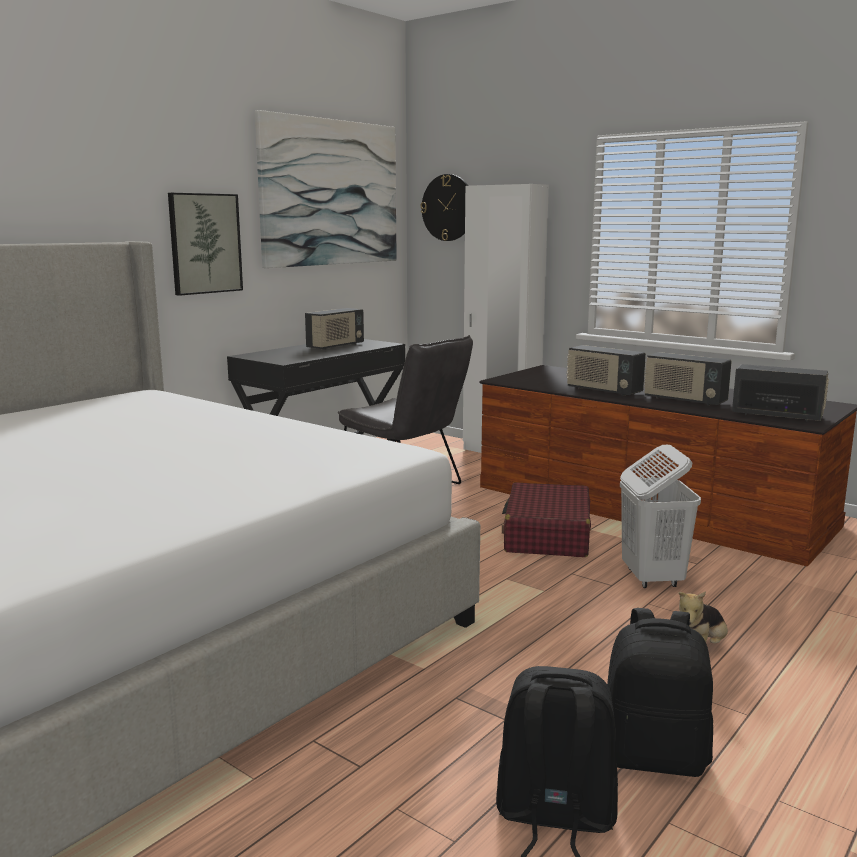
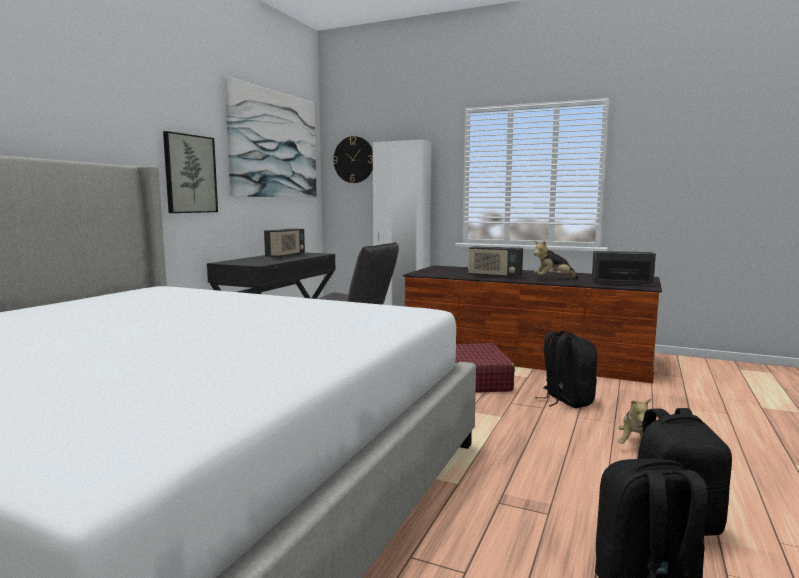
camera: 15 degrees left, 5 degrees down
(651, 578) = (566, 400): white laundry basket -> black backpack
(684, 400) = (553, 279): radio -> plush toy

